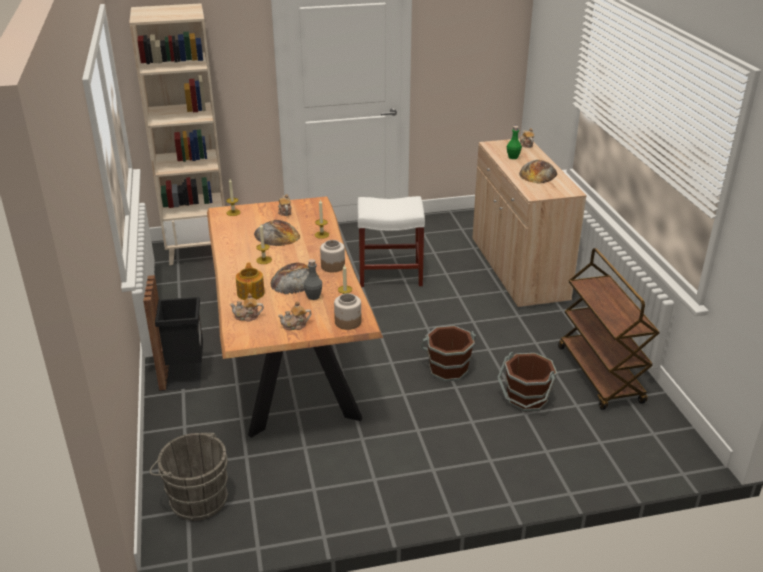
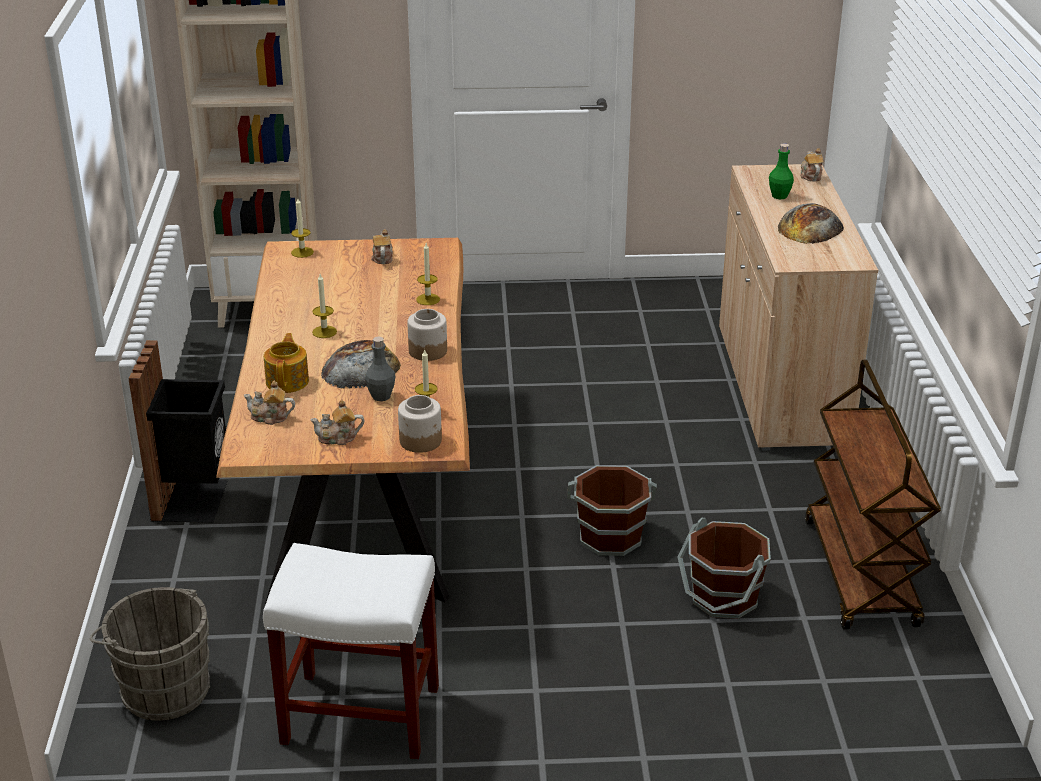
camera: 10 degrees right, 0 degrees up
(276, 235) = (357, 294): bread -> none
(389, 274) = (562, 374): white stool -> white stool (358, 715)

